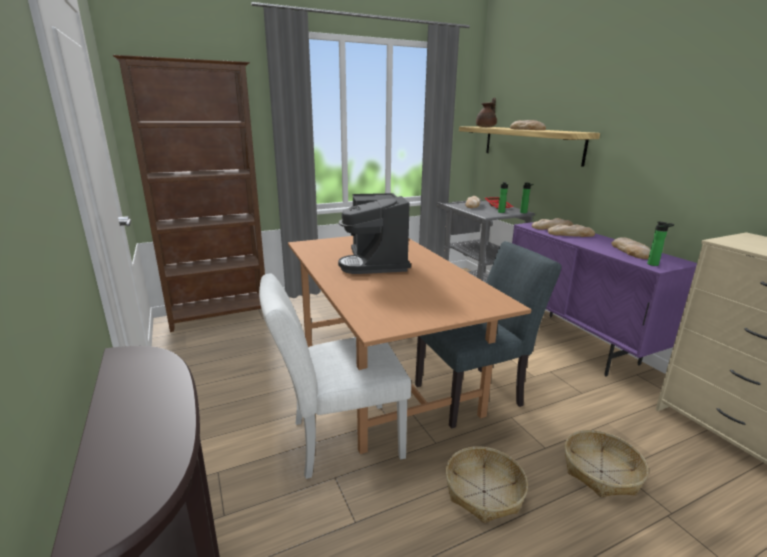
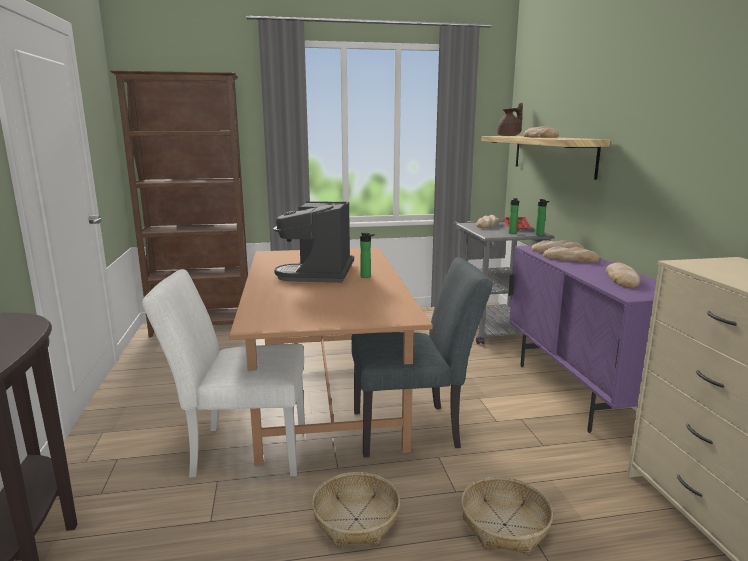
camera: 15 degrees right, 5 degrees down
(654, 264) = (633, 293): bottle -> bottle (367, 277)

